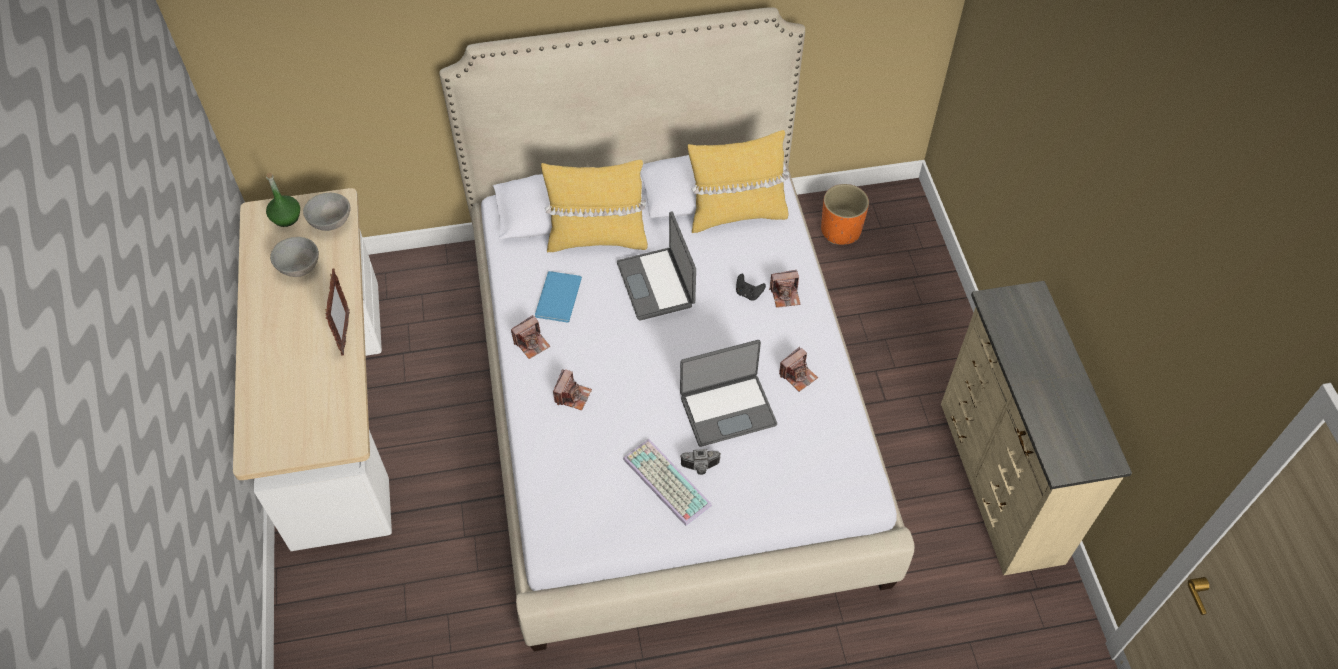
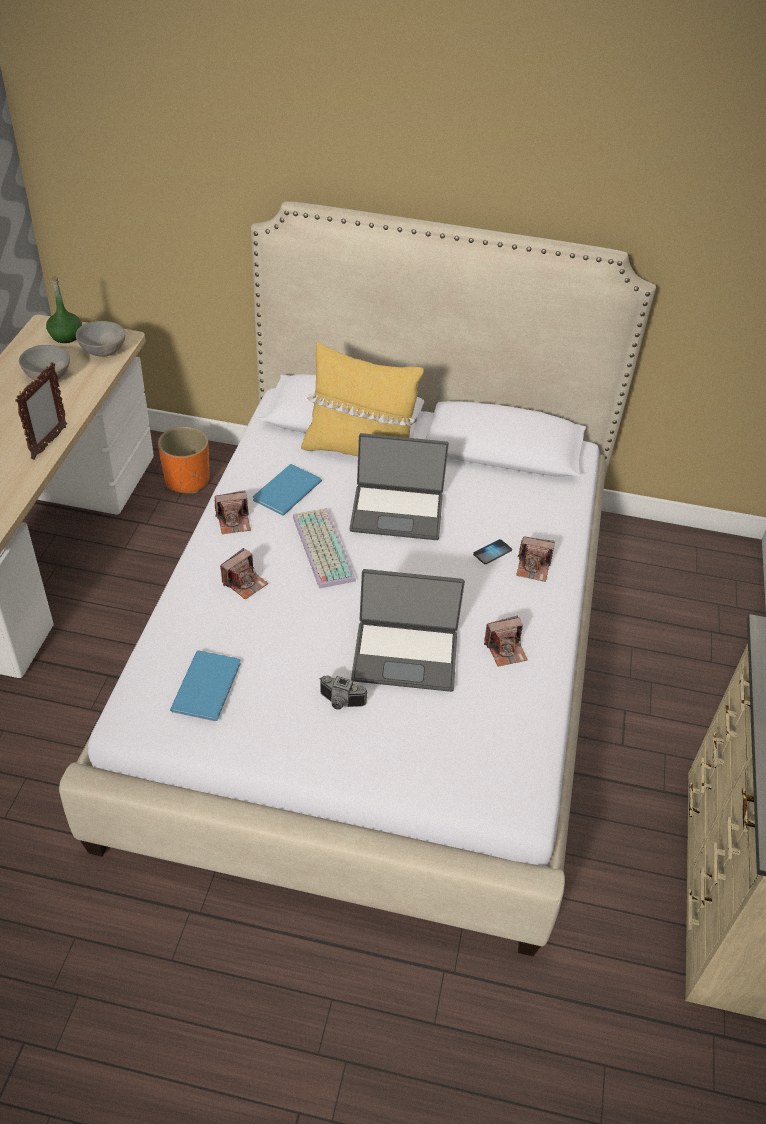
camera: 20 degrees right, 10 degrees down
(597, 494) = (209, 685): none -> blue book
(657, 284) = (397, 512): laptop -> laptop turned 90 degrees counterclockwise
(664, 482) = (290, 701): keyboard -> keyboard (321, 547)
(736, 214) = (519, 477): yellow pillow -> none
(748, 293) = (492, 552): black game controller -> phone
(841, 230) = (649, 561): orange planter -> orange planter (187, 480)

